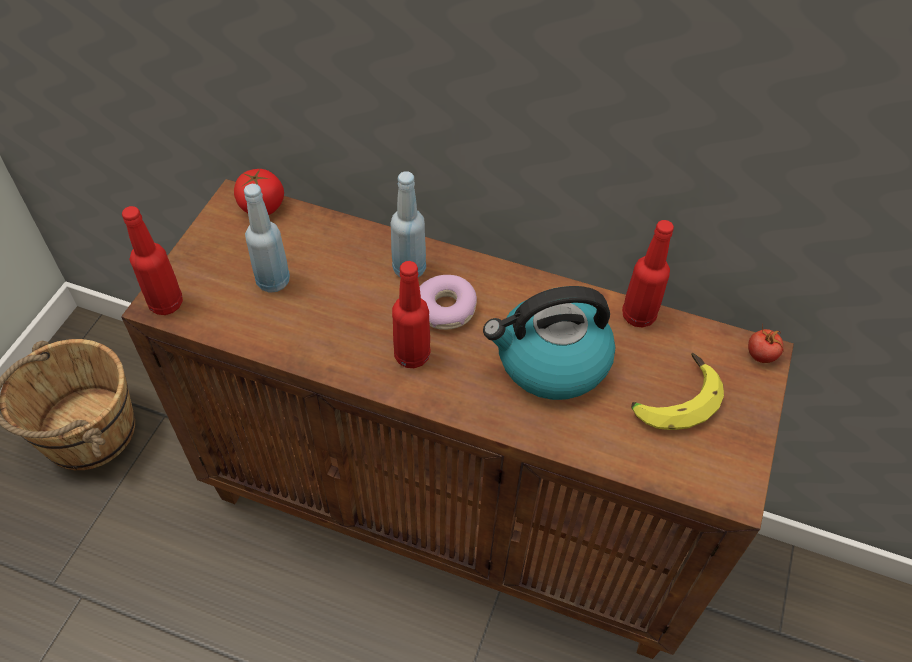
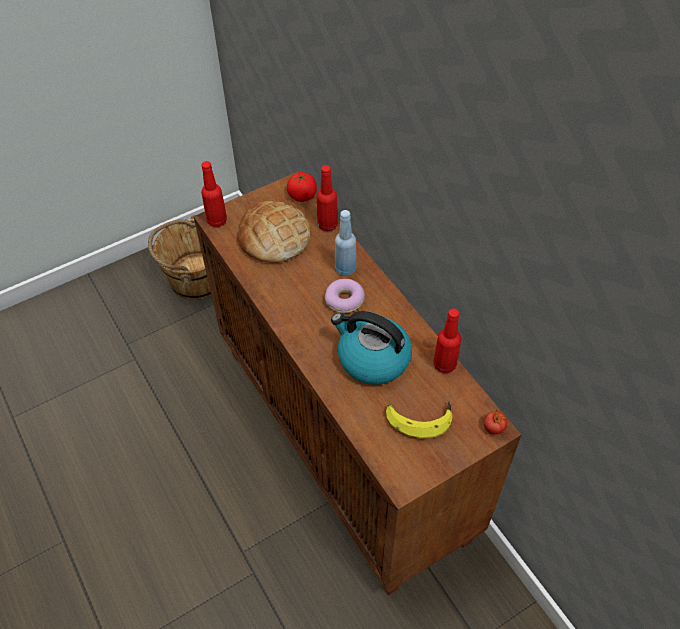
camera: 40 degrees right, 0 degrees up
(273, 281) = (274, 237): blue bottle -> bread
(412, 355) = (306, 313): red bottle -> red bottle (327, 225)

